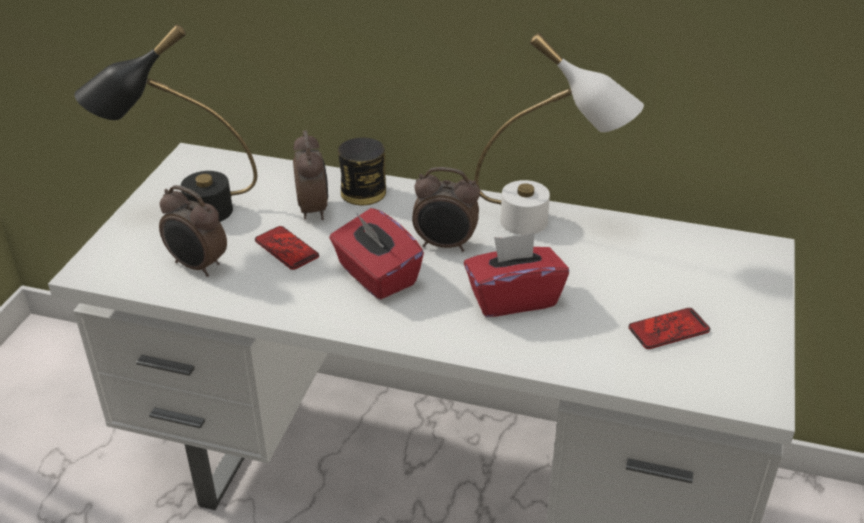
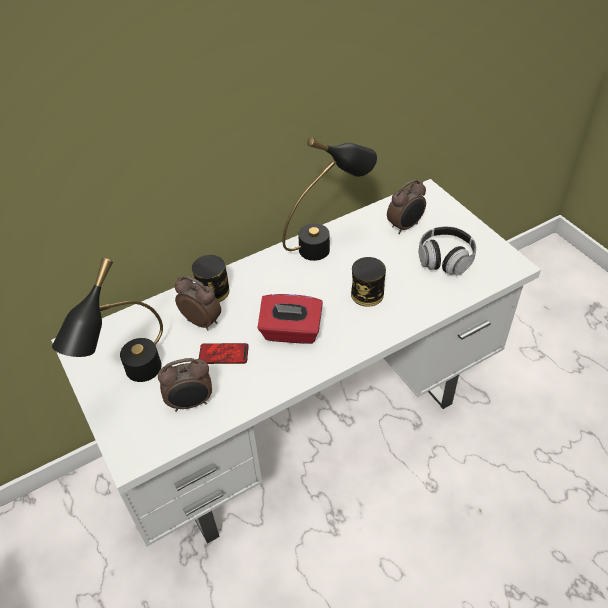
camera: 45 degrees left, 10 degrees up
(445, 245) = (298, 290): alarm clock -> alarm clock (405, 226)
(513, 298) = (367, 294): red tissue box -> can
(547, 225) = (327, 244): white table lamp -> black table lamp
(668, 329) = (445, 259): phone -> headphones

